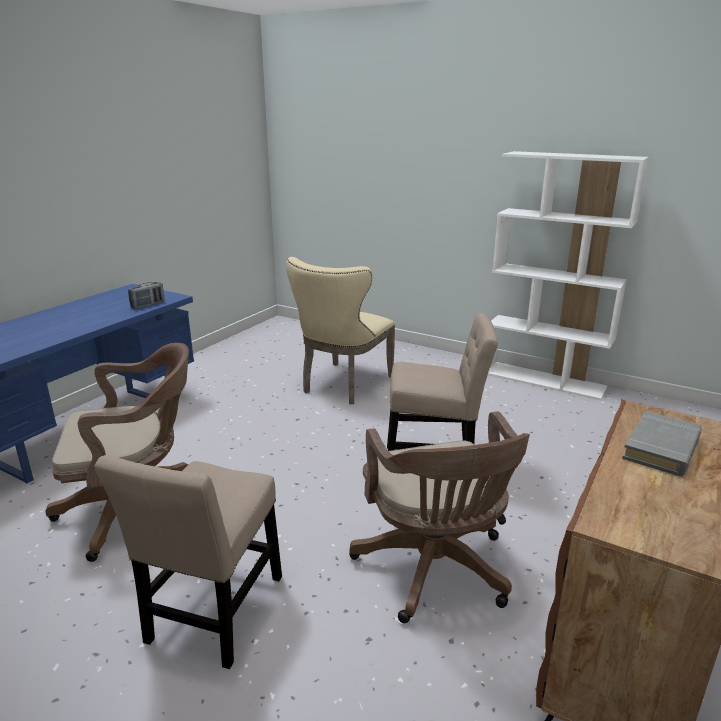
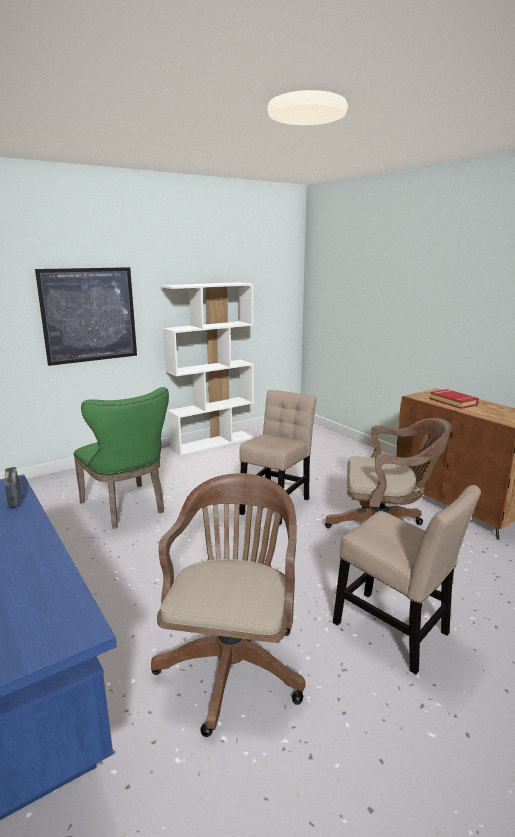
camera: 65 degrees left, 5 degrees down
(343, 386) = (127, 508): beige chair -> green chair
(428, 179) = (89, 315): none -> picture
(661, 449) = (453, 402): grey book -> red book

